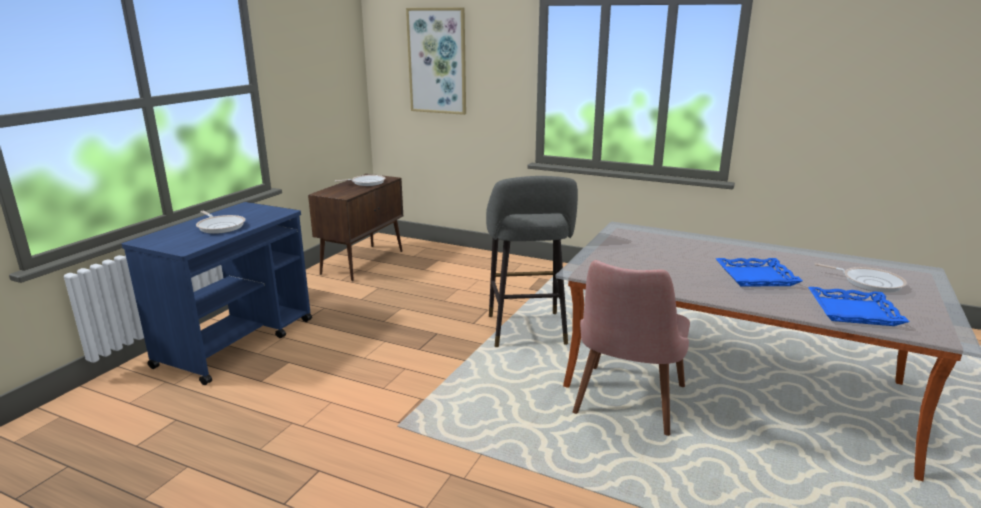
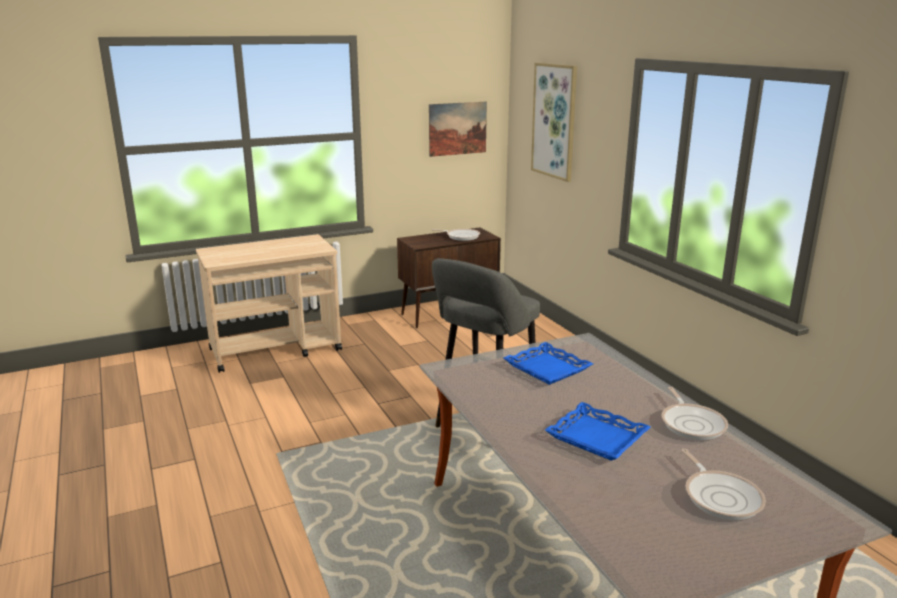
camera: 40 degrees right, 0 degrees up
(220, 226) = (265, 251): frying pan -> frying pan (692, 423)
(237, 342) = (276, 349): blue cart -> beige cart
(333, 77) = (457, 128): none -> picture
(626, 408) = (456, 528): pink chair -> none
(853, 311) = (612, 512): blue tray -> blue tray (548, 368)

